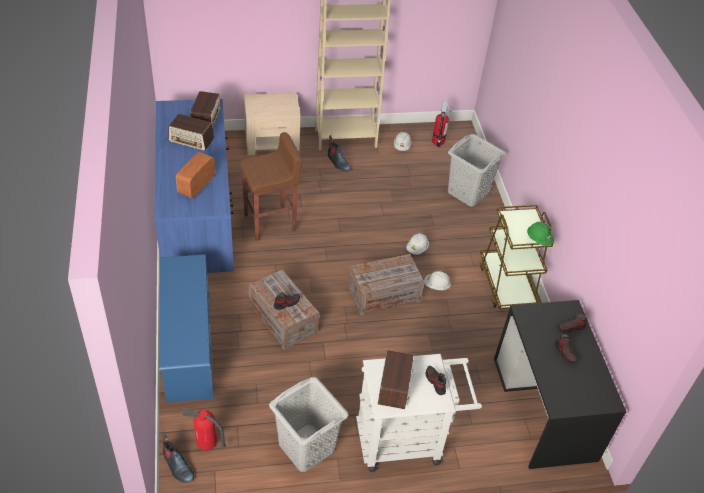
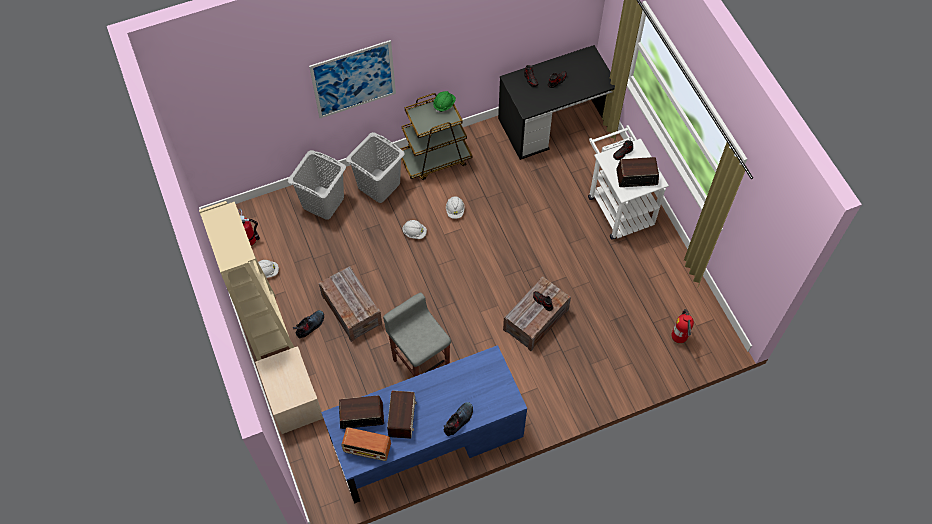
camera: 100 degrees left, 15 degrees up
(177, 465) = (703, 353): boot -> boot (458, 421)
(188, 347) = (593, 385): blue shoe rack -> none
(196, 185) = (469, 388): radio -> radio (368, 449)
(271, 223) = (421, 364): brown stool -> grey stool
(306, 448) = (652, 269): grey laundry basket -> grey laundry basket (379, 185)
(384, 294) = (479, 248): crate -> crate (351, 309)
(545, 122) = (353, 79): none -> picture

